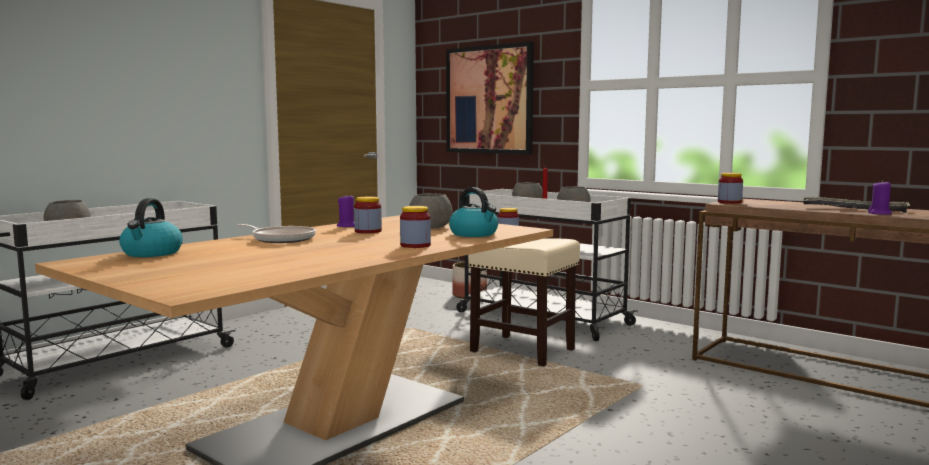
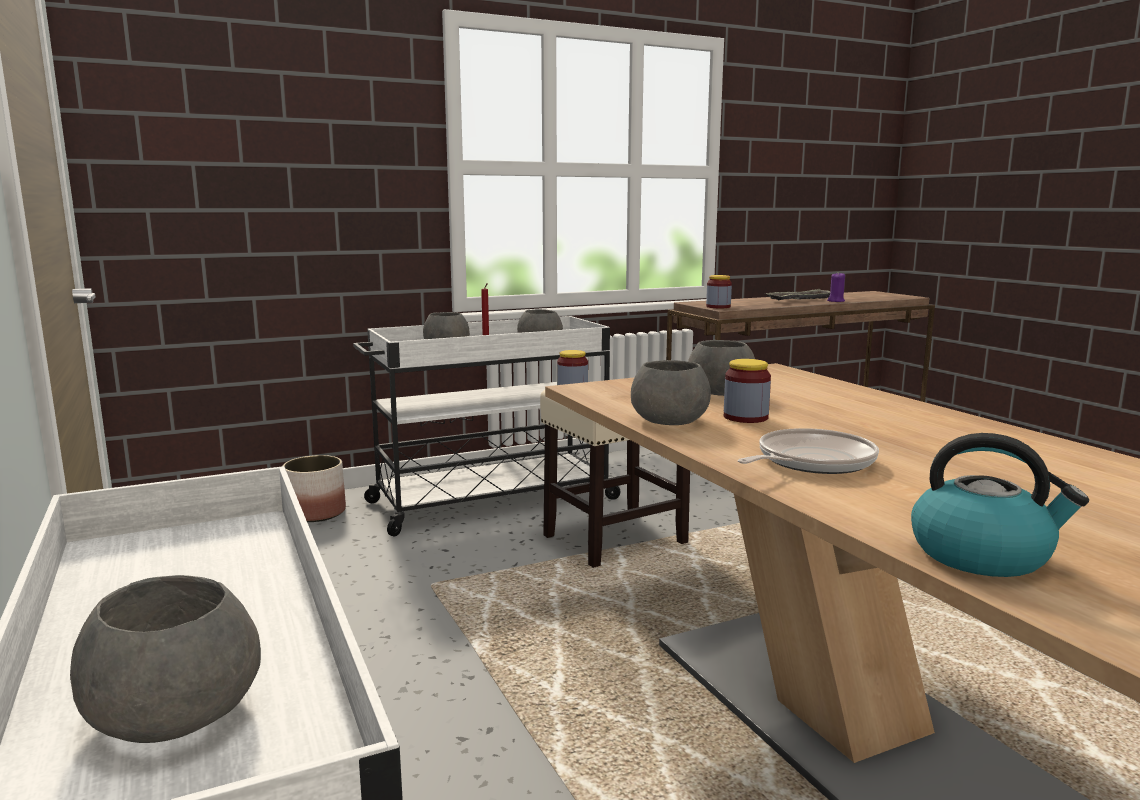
camera: 65 degrees left, 5 degrees up
(347, 226) = (671, 421): purple candle -> grey bowl
(415, 245) = (903, 412): jar -> none
(474, 234) = (806, 386): kettle -> none
(489, 100) = (275, 181): picture -> none

